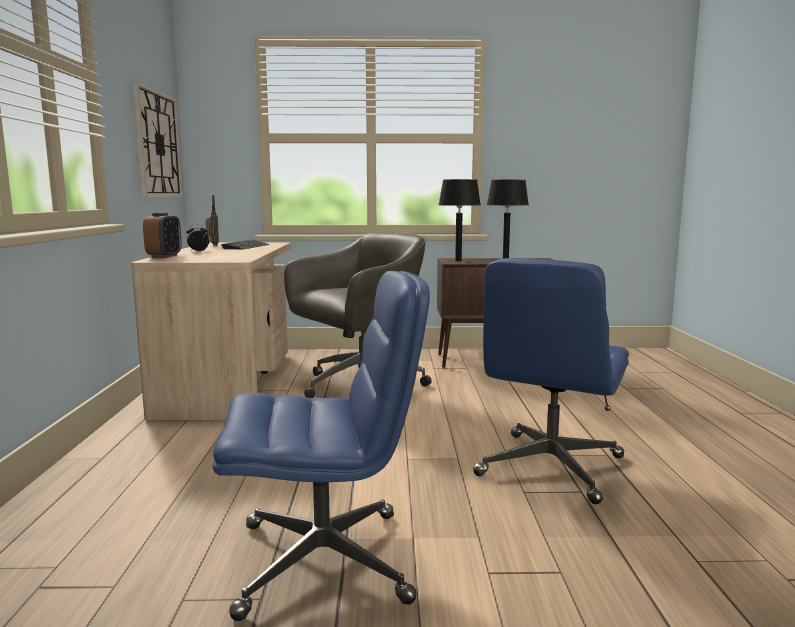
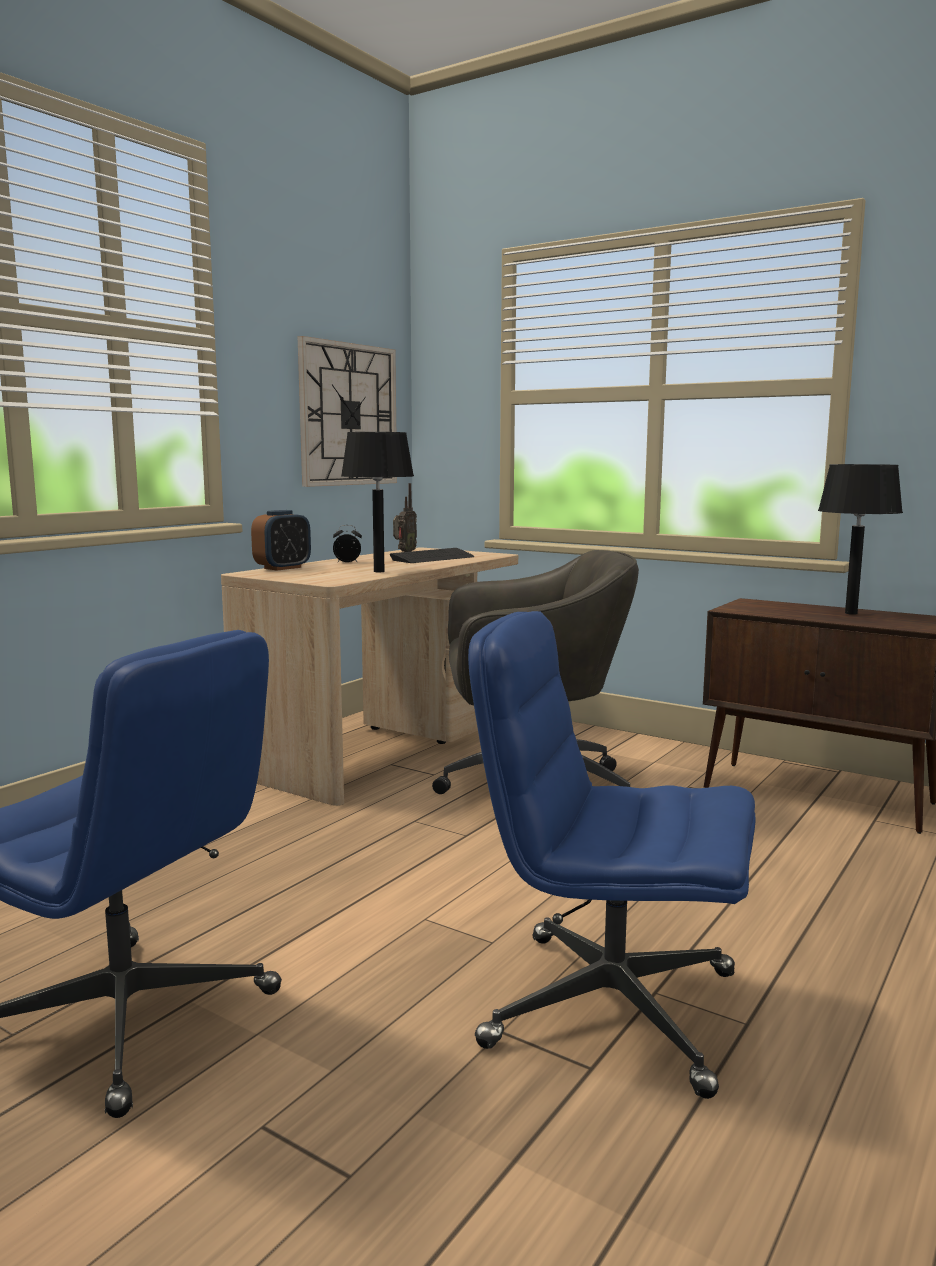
camera: 35 degrees right, 0 degrees up
(458, 260) = (757, 607): black table lamp -> black table lamp (379, 571)
(550, 467) = (608, 1008): blue office chair -> blue office chair turned 45 degrees clockwise

